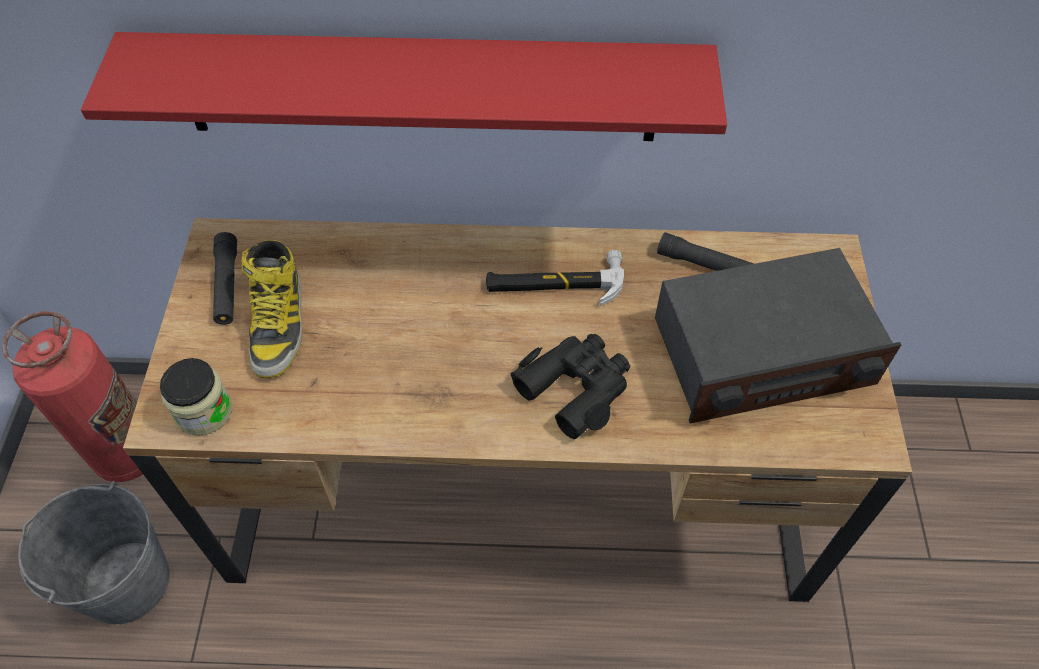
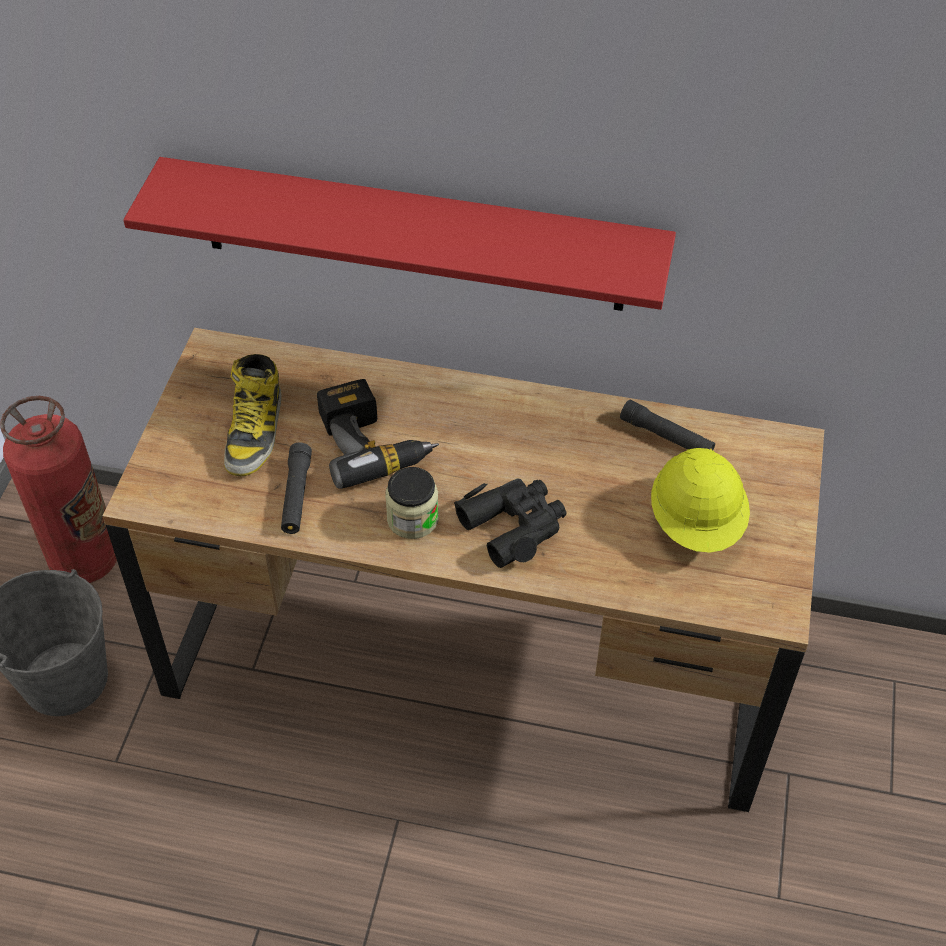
camera: 10 degrees right, 5 degrees down
(204, 411) = (176, 496): jar -> jar (412, 519)
(227, 285) = (214, 391): black flashlight -> black flashlight (296, 495)
(408, 317) = (373, 443): none -> power drill
(554, 283) = (516, 432): hammer -> none
(762, 353) = (696, 522): radio -> yellow hard hat

